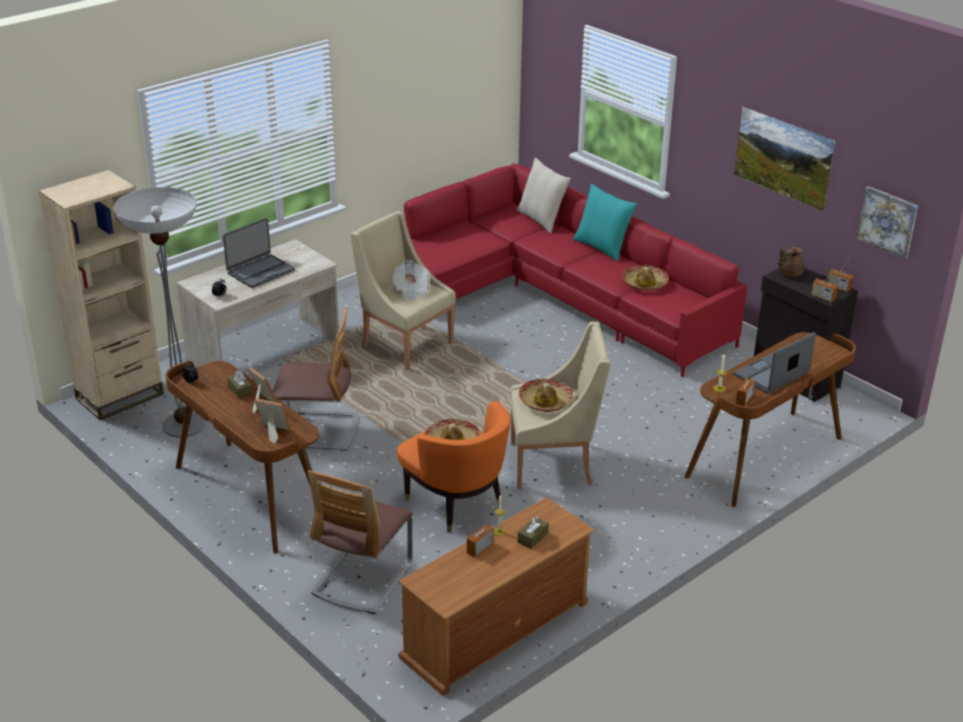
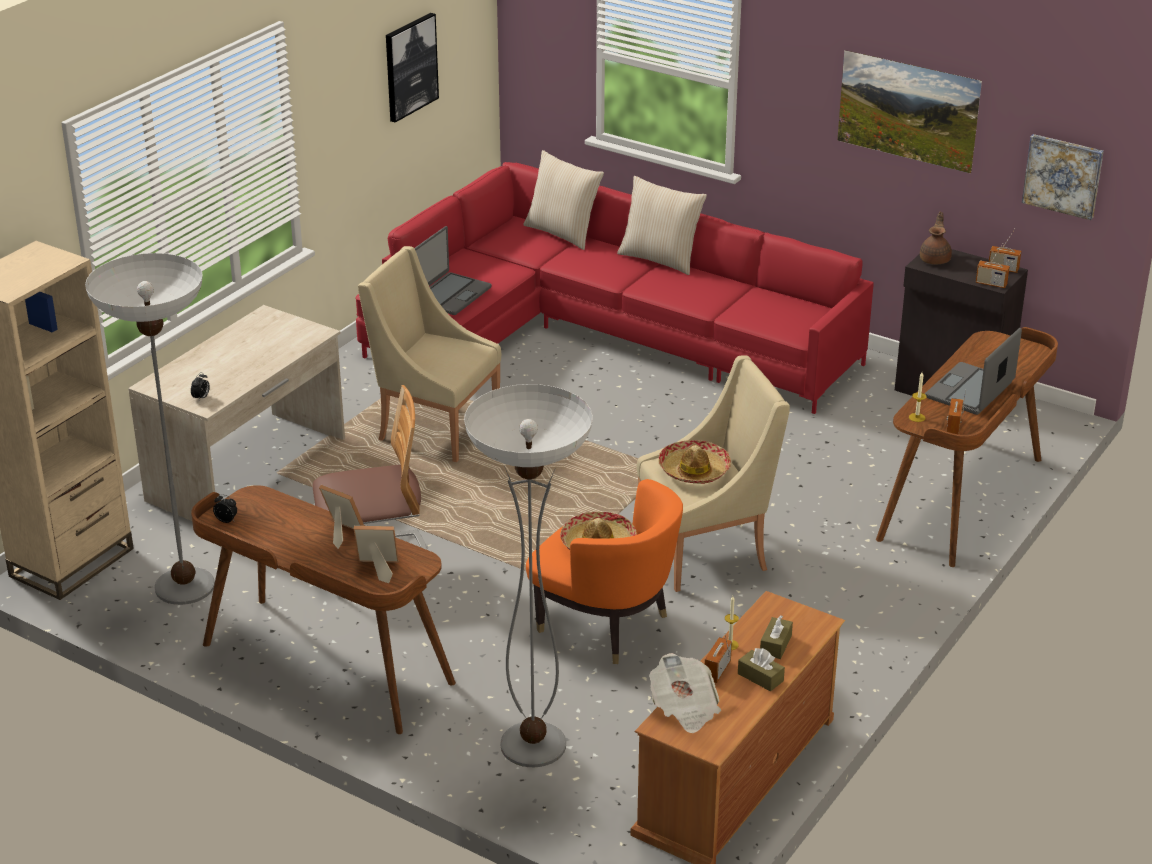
camera: 15 degrees left, 0 degrees up
(240, 390) = (301, 521): brown tissue box -> brown tissue box (760, 677)
(260, 272) = (239, 356): laptop -> laptop (450, 295)
(362, 579) = (533, 745): chair -> floor lamp
(411, 290) = (443, 352): newspaper -> newspaper (684, 708)
(440, 85) = (410, 66): none -> picture
(602, 247) = (660, 259): turquoise pillow -> beige pillow
(644, 283) = (737, 299): hat -> none
(789, 273) = (935, 259): brown teapot -> brown teapot turned 150 degrees clockwise

